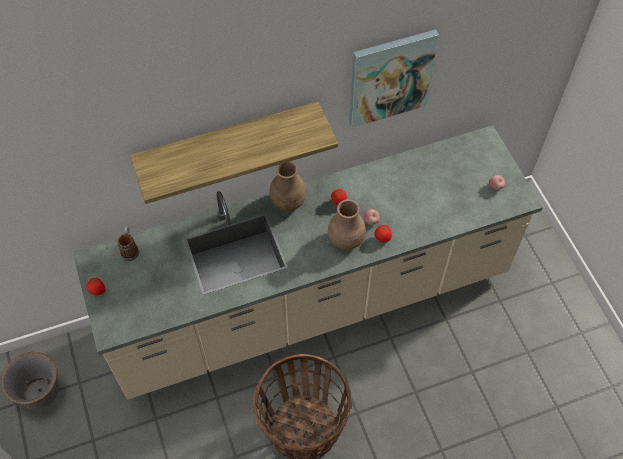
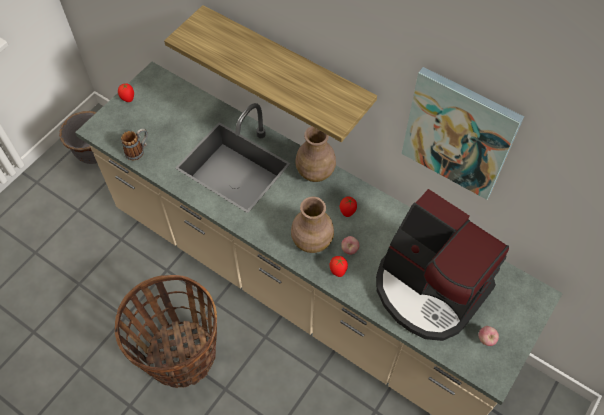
camera: 55 degrees right, 0 degrees up
(130, 249) = (181, 94): mug -> mug (138, 150)
(436, 193) = (429, 288): none -> coffee machine

